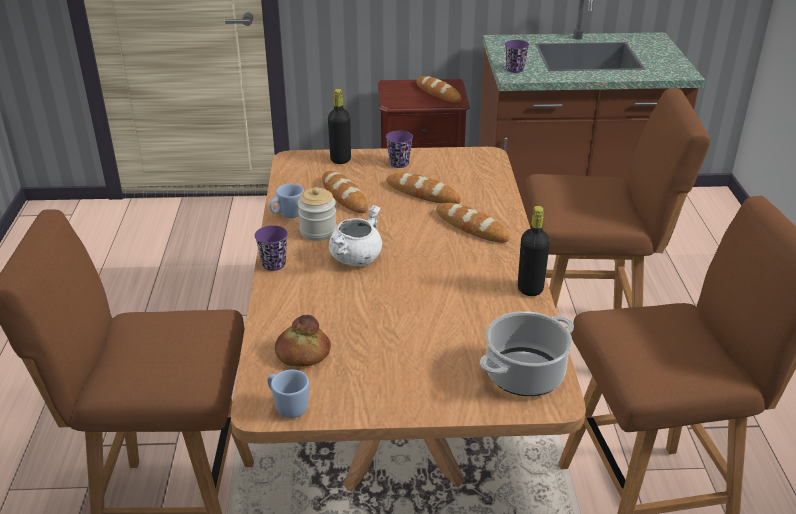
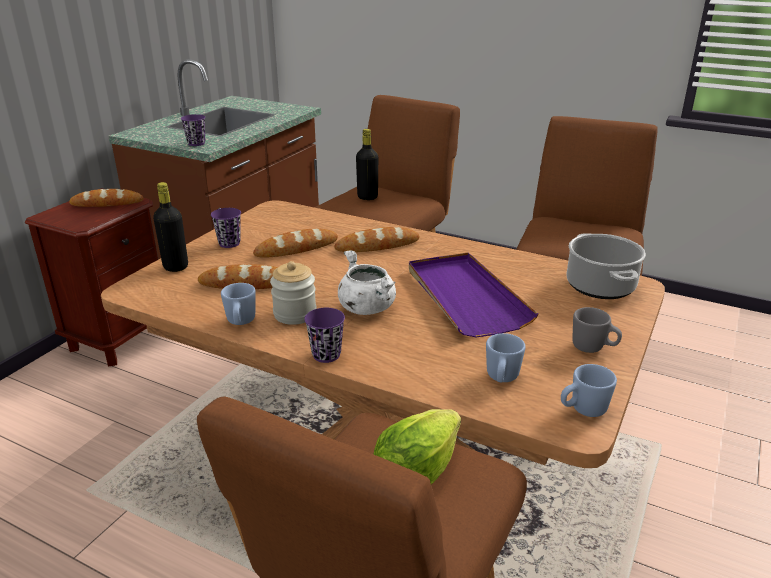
camera: 60 degrees left, 5 degrees down
(176, 350) = (416, 471): none -> lettuce
(302, 353) = (501, 379): bread -> blue mug
(392, 393) = (593, 348): none -> grey mug
(421, 300) = (465, 297): none -> purple tray
(530, 289) = (490, 251): black bottle -> black bottle (367, 197)

